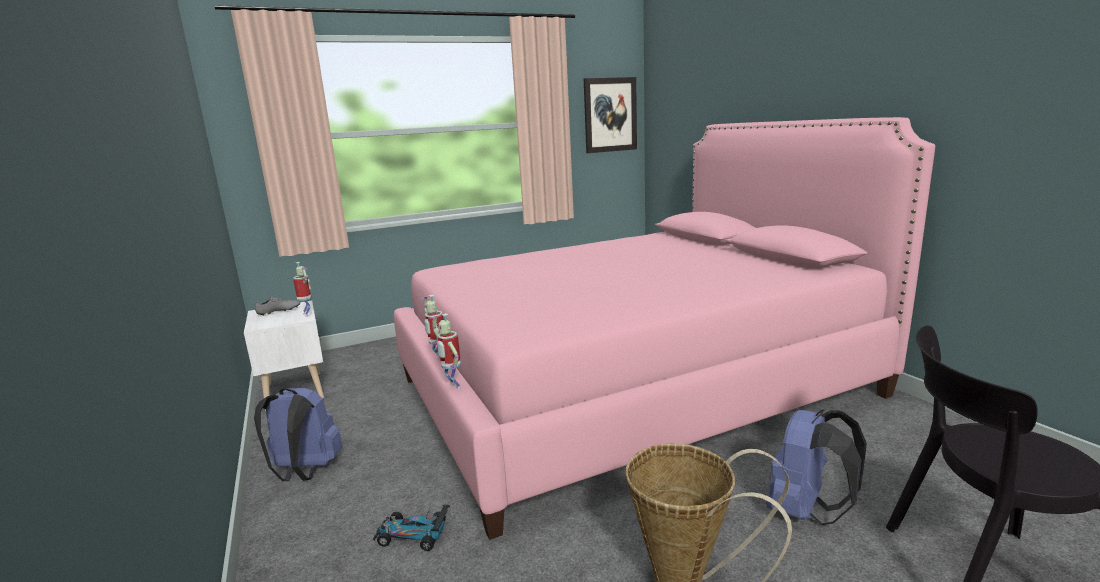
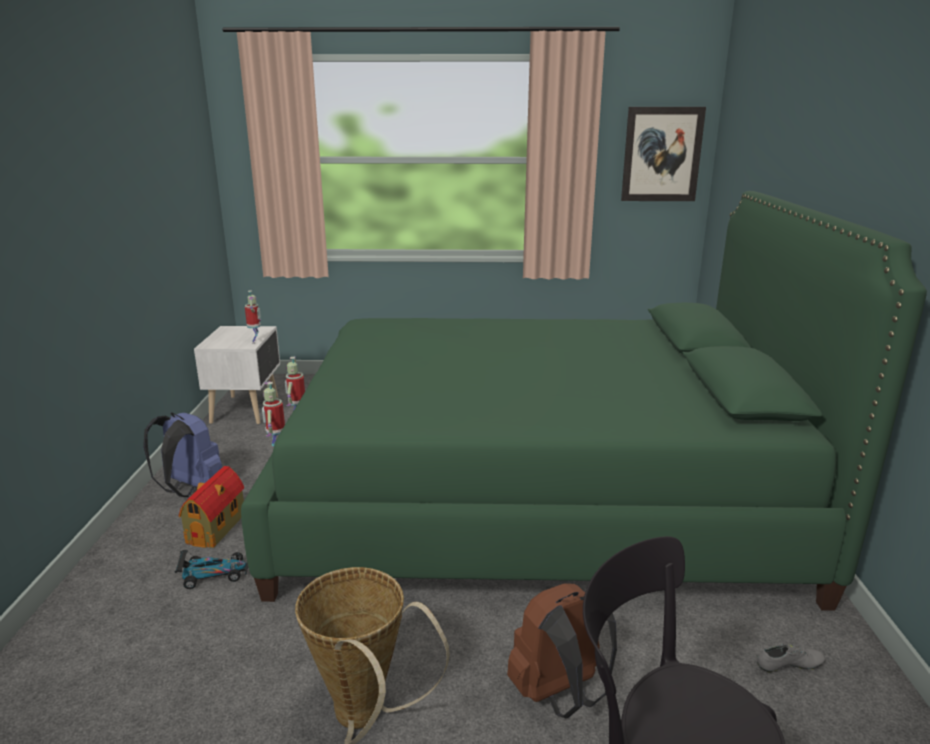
camera: 25 degrees right, 5 degrees up
(279, 311) = (239, 332): grey shoe -> grey shoe (789, 666)
(373, 494) = (217, 527): none -> toy house
(413, 535) = (213, 574): toy car -> toy car turned 135 degrees clockwise
(632, 387) = (535, 498): pink bed -> green bed
(806, 511) = (559, 695): blue backpack -> brown backpack

